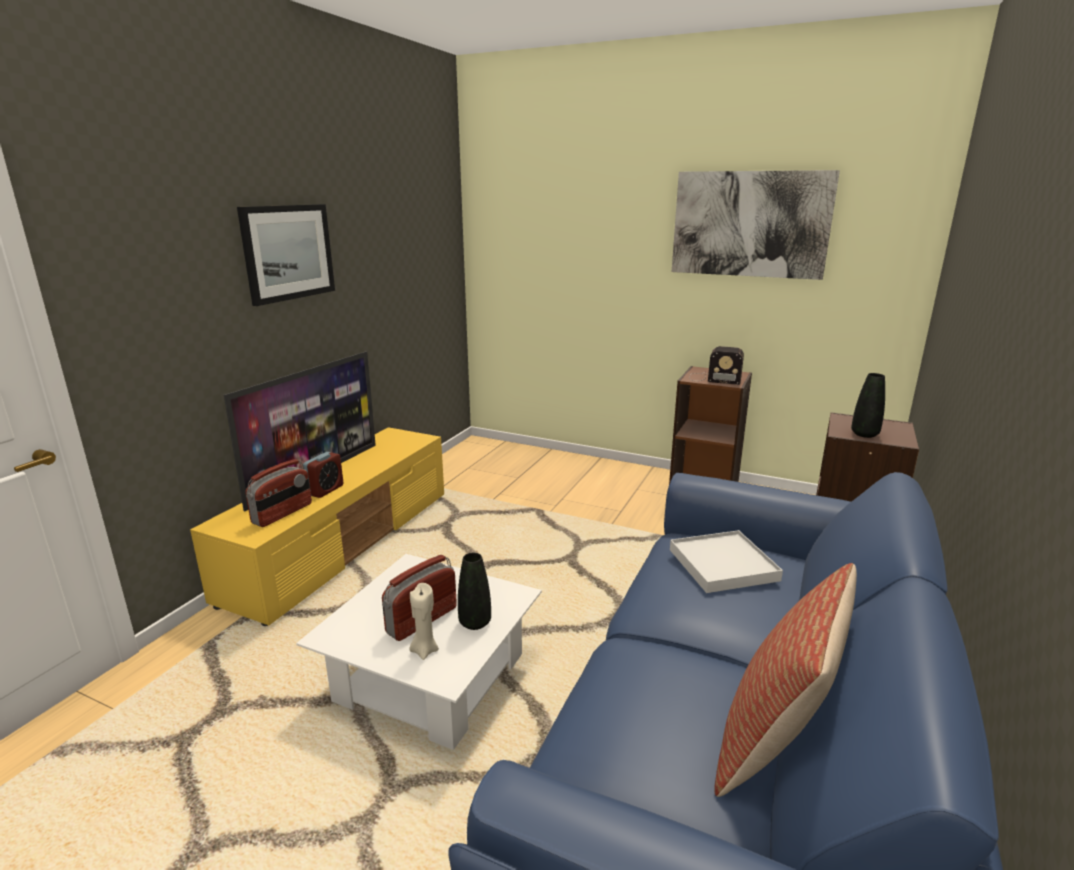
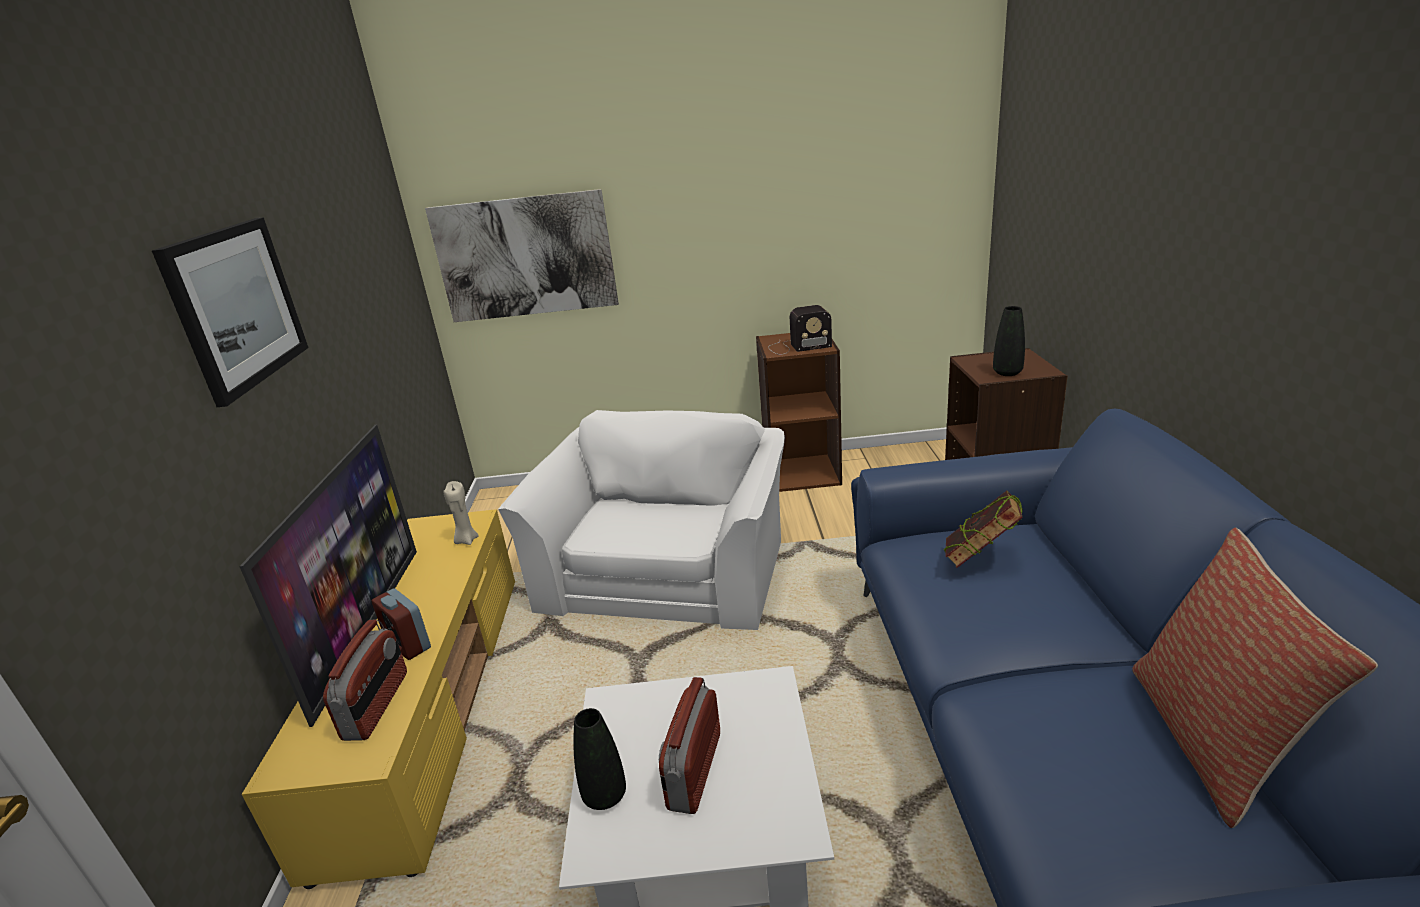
camera: 25 degrees left, 5 degrees up
(325, 490) = (408, 644): alarm clock -> alarm clock turned 135 degrees clockwise
(424, 650) = (736, 810): beige candle -> beige candle (466, 540)
(475, 623) = (760, 743): black vase -> black vase (605, 796)
(547, 519) = (667, 568): none -> white armchair
(723, 565) = (979, 561): white tray -> book
(749, 224) = (795, 158): picture -> picture (525, 257)

